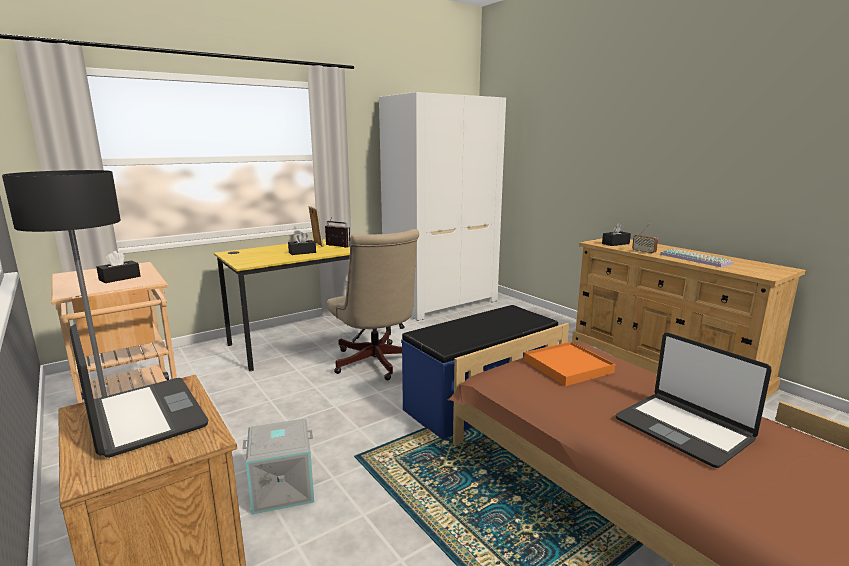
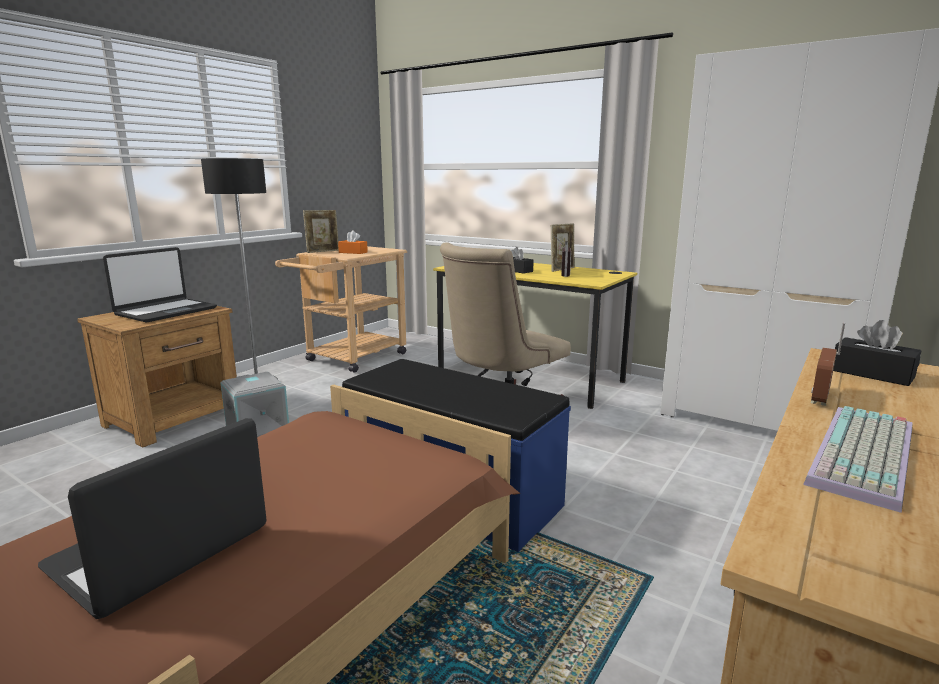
camera: 70 degrees right, 0 degrees up
(74, 288) = (323, 251): none -> picture frame
(120, 278) = (353, 252): black tissue box -> orange tissue box
(567, 366) = (367, 458): orange tray -> none

